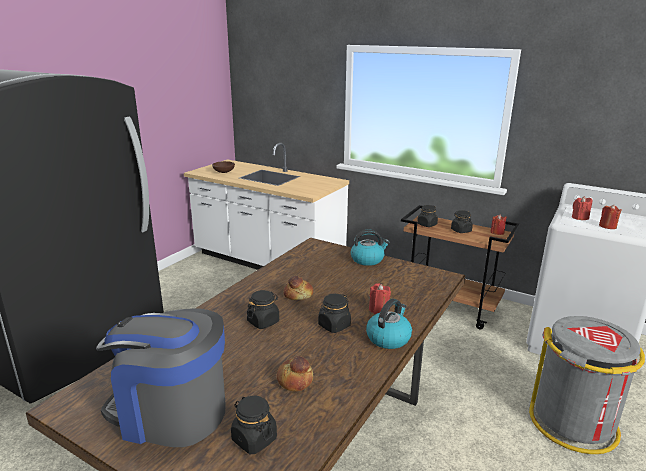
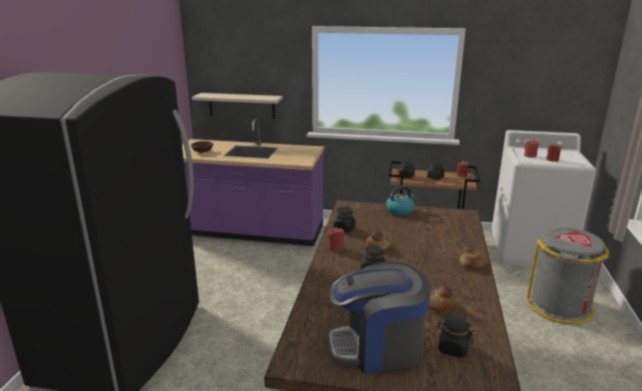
camera: 20 degrees left, 0 degrees up
(268, 262) = (250, 232): white counter -> purple counter
(277, 129) = (241, 105): none -> beige shelf
(334, 326) = (426, 263): black jar -> black jar (344, 229)
(378, 309) = (445, 246): red candle -> red candle (335, 248)
(388, 338) = (471, 264): kettle -> bread

